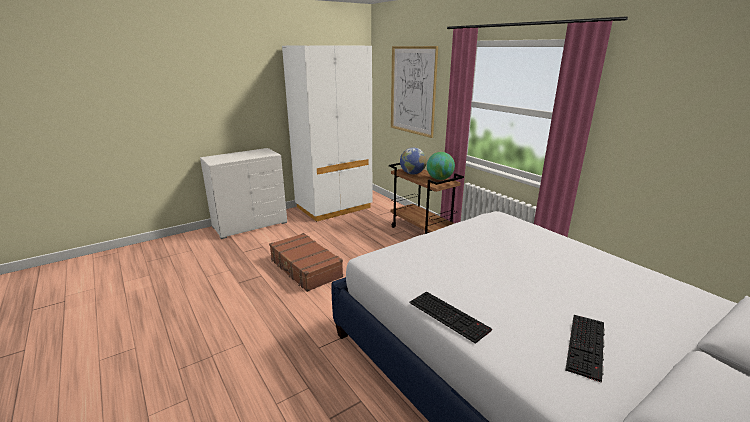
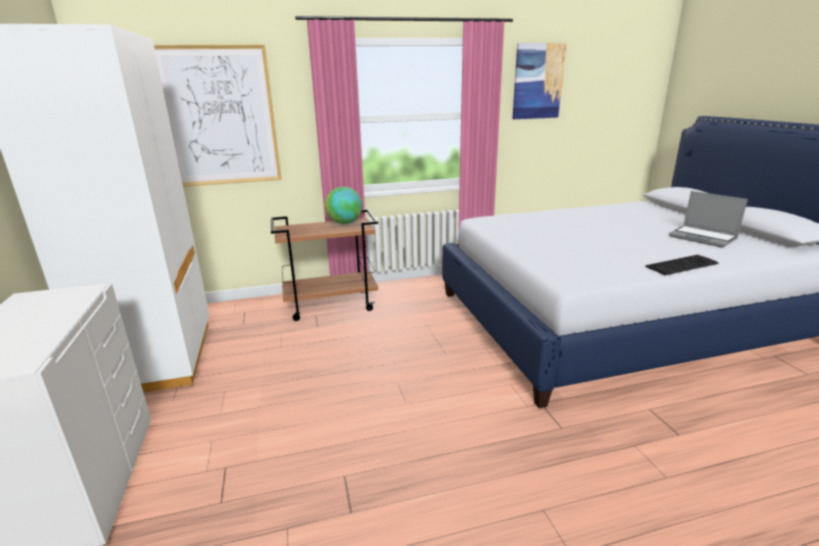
camera: 70 degrees left, 0 degrees up
(305, 269) = (357, 418): brown suitcase -> none
(412, 174) = (307, 231): globe -> none
(587, 346) = (703, 237): keyboard -> laptop
(670, 93) = (538, 81): none -> picture

